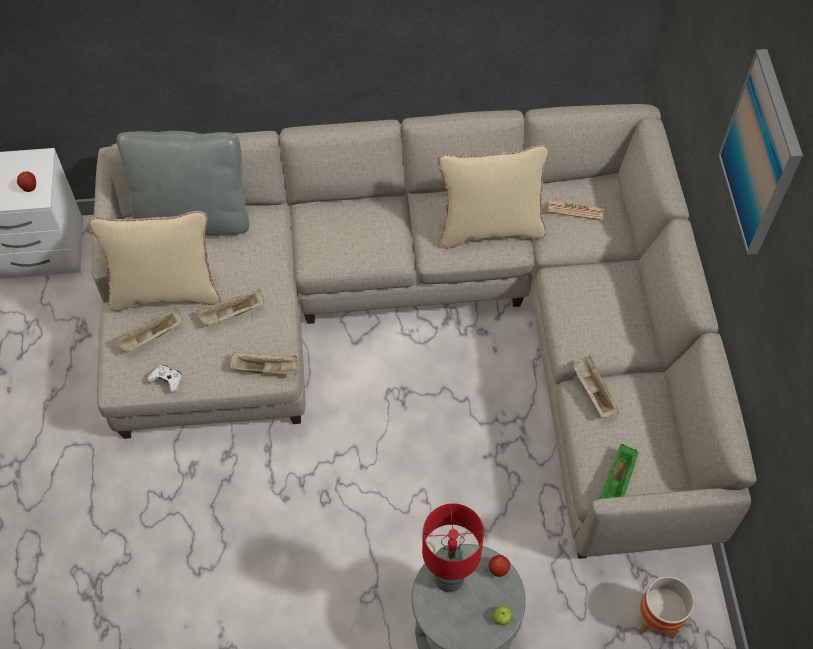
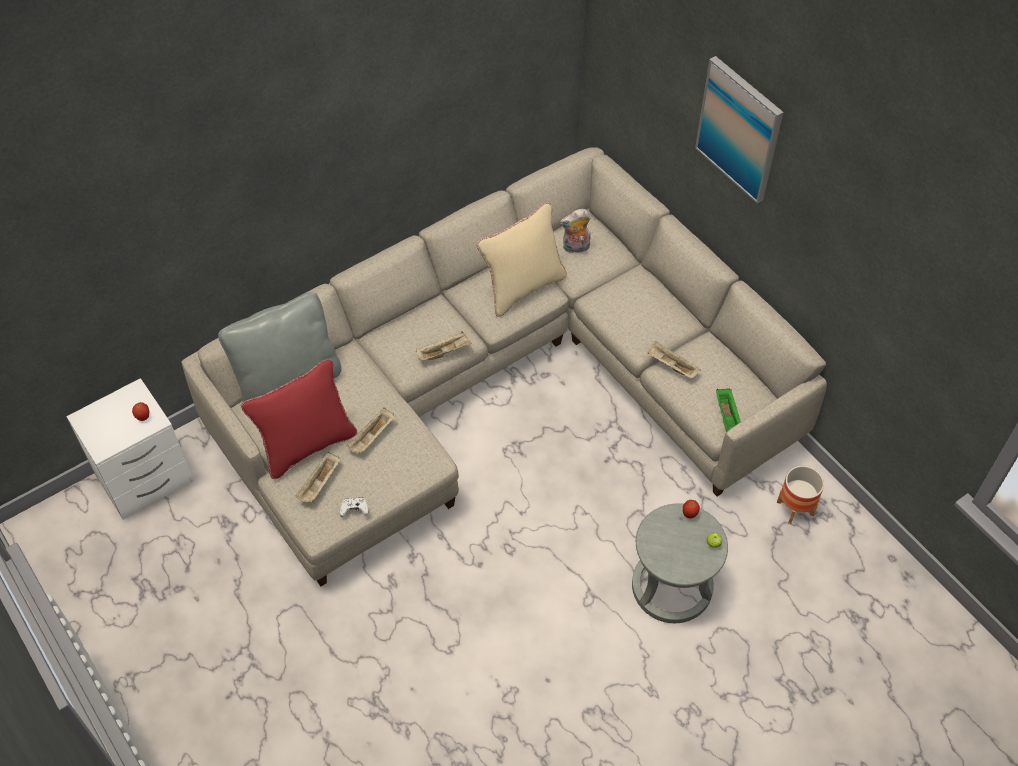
camera: 30 degrees left, 5 degrees down
(166, 291) = (307, 446): beige pillow -> red pillow
(266, 369) = (426, 464): beige tray -> beige tray (444, 352)
(448, 578) = (659, 537): red table lamp -> none
(575, 210) = (575, 248): newspaper -> plush toy

